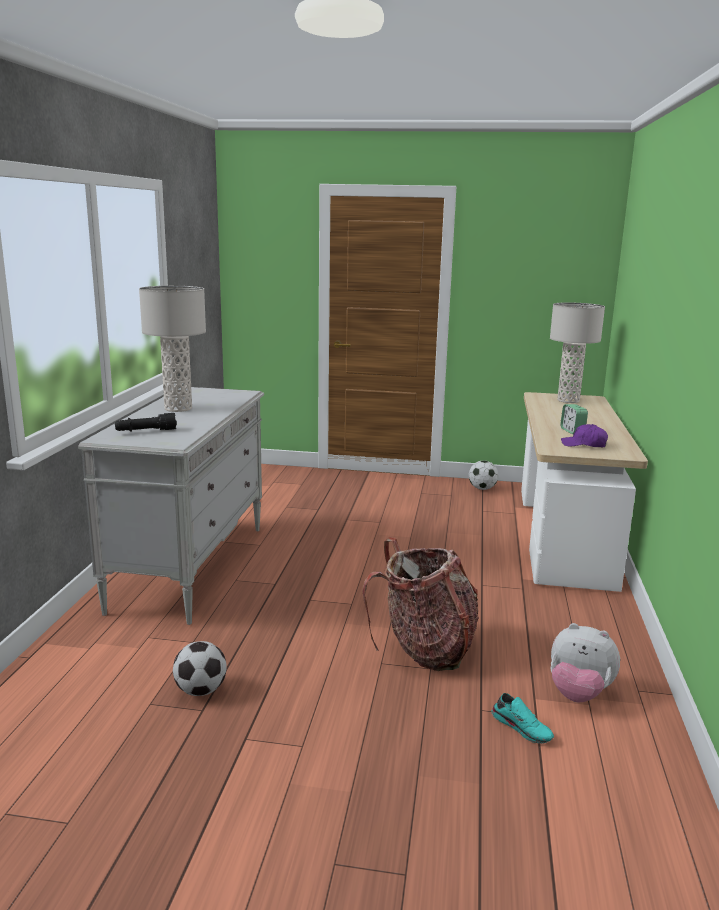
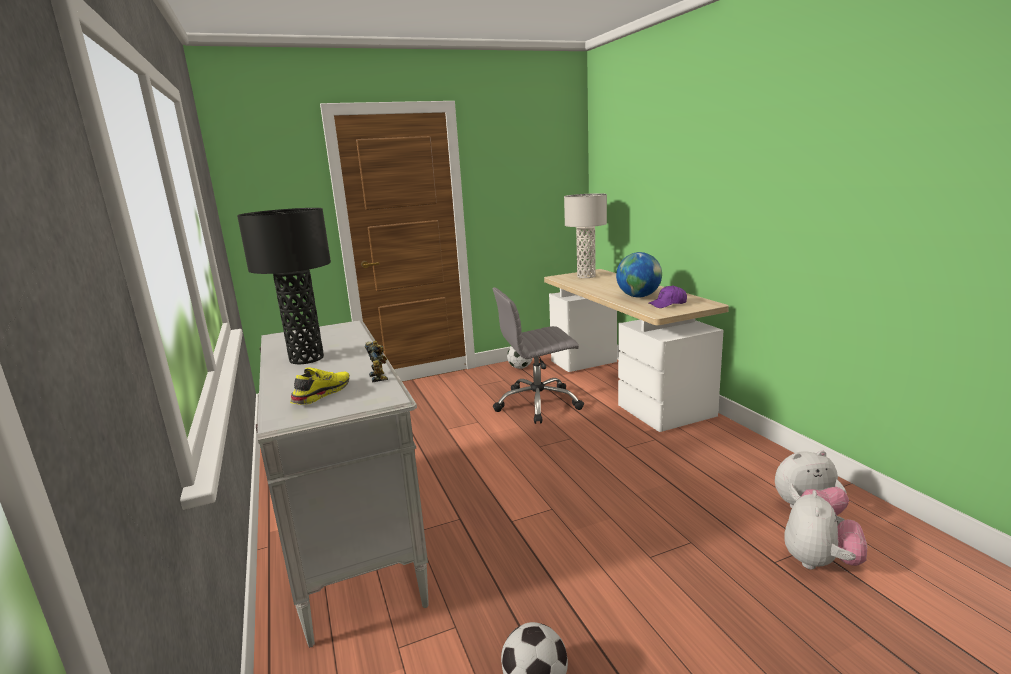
camera: 30 degrees left, 0 degrees up
(146, 431) = (321, 394): black flashlight -> yellow shoe
(178, 408) = (307, 358): white table lamp -> black table lamp
(196, 431) = (380, 377): none -> toy robot
(425, 649) = (663, 525): backpack -> none
(453, 524) = (537, 404): none -> grey office chair
(522, 727) = (819, 562): turquoise shoe -> plush toy
(572, 431) = (638, 296): alarm clock -> globe

